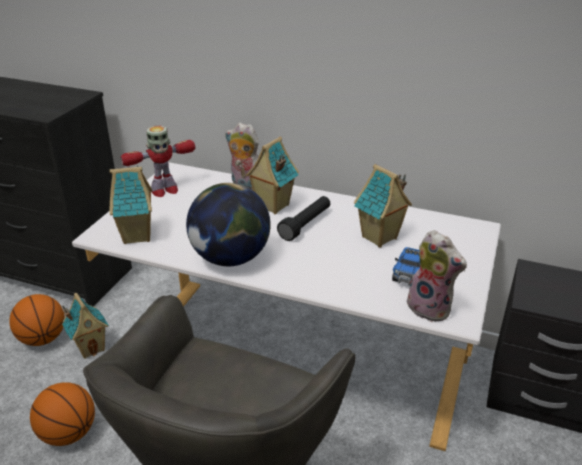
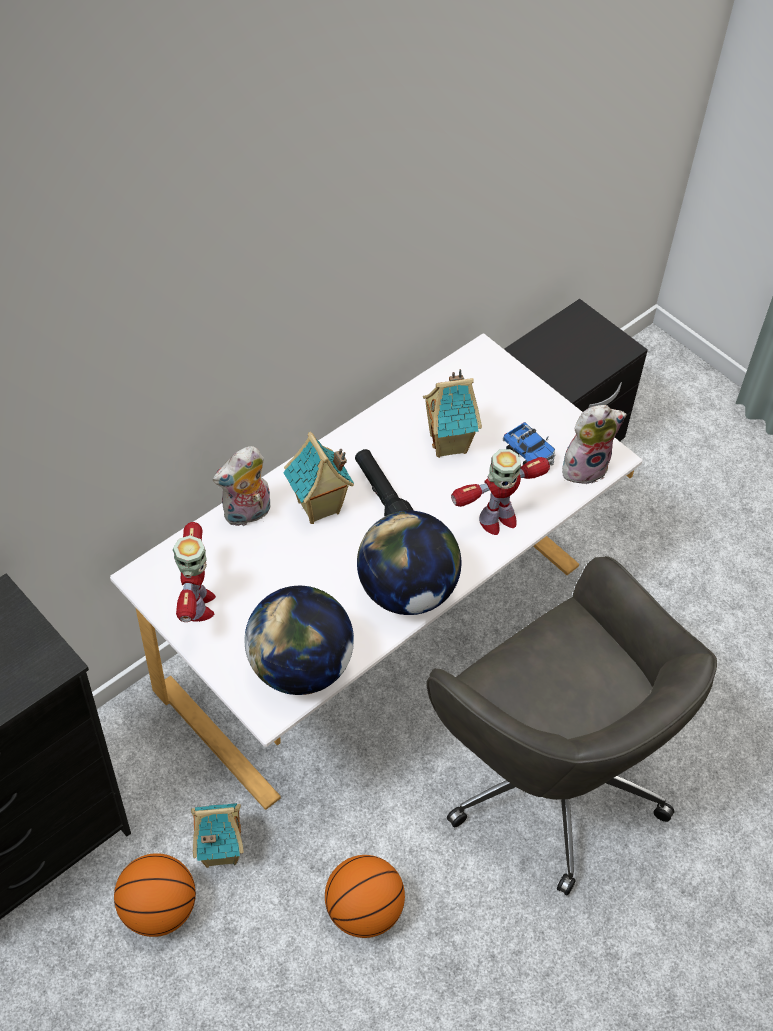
camera: 65 degrees left, 20 degrees up
(138, 236) = (300, 667): toy house -> globe
(331, 279) = (497, 520): none -> toy robot

